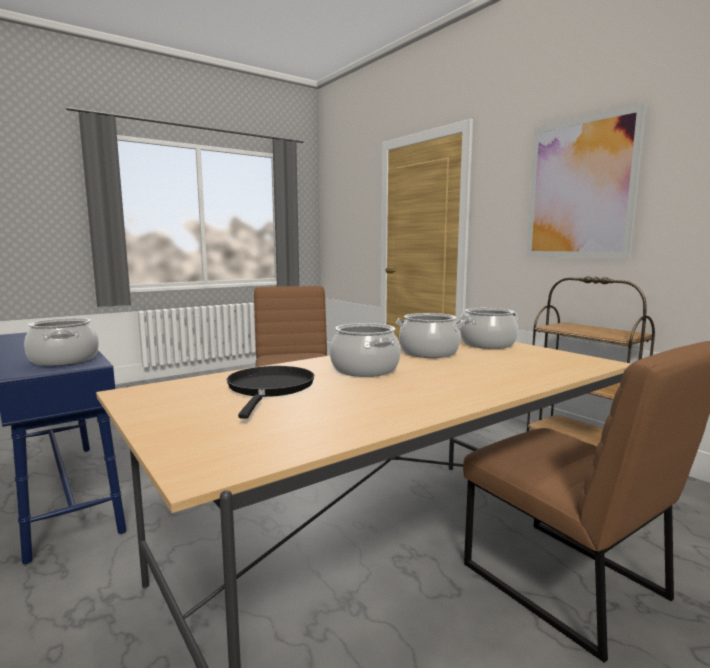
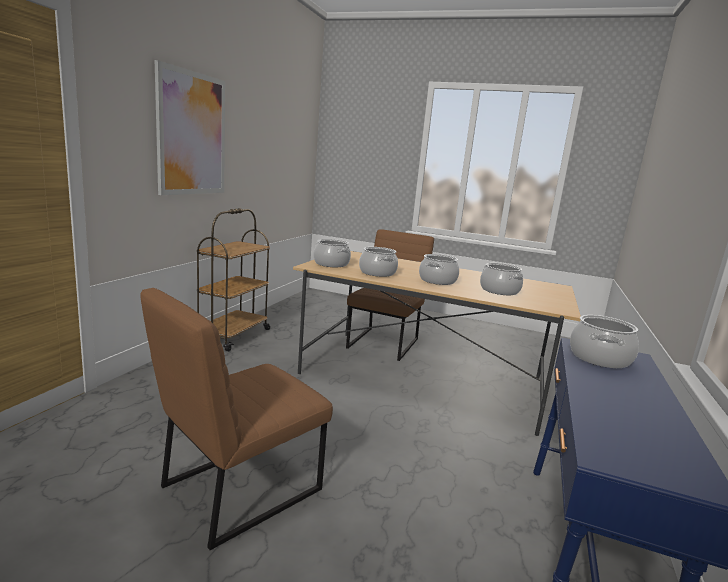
camera: 125 degrees left, 5 degrees up
(270, 389) = (499, 291): black frying pan -> cooking pot

